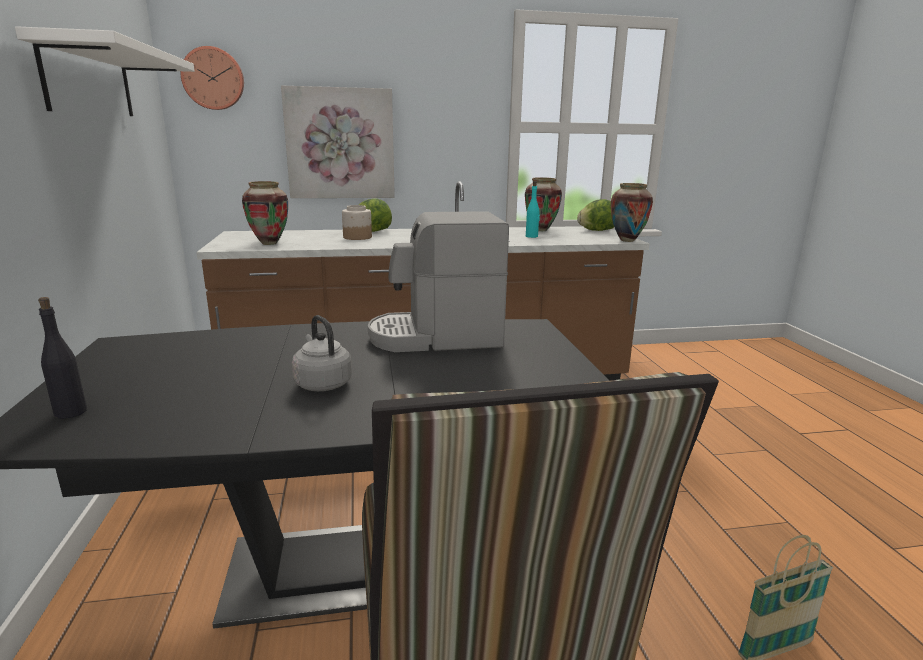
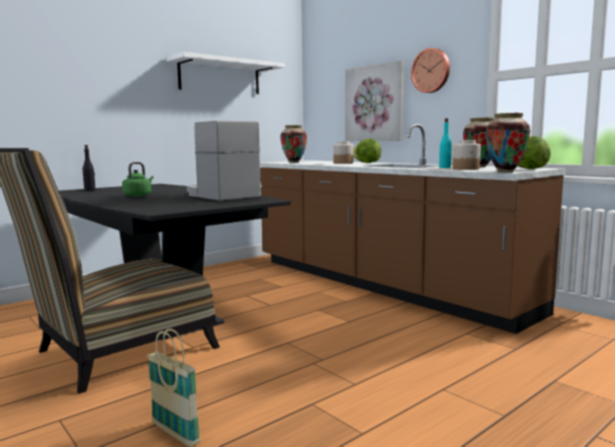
camera: 60 degrees right, 10 degrees down
(213, 78) = (321, 71): wall clock -> wall clock (431, 70)
(322, 383) = (138, 195): grey kettle -> green kettle
(567, 238) = (466, 169): none -> jar

